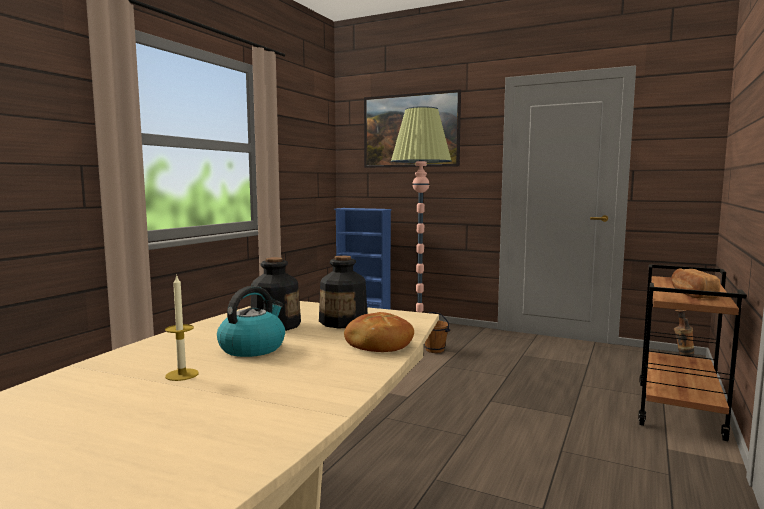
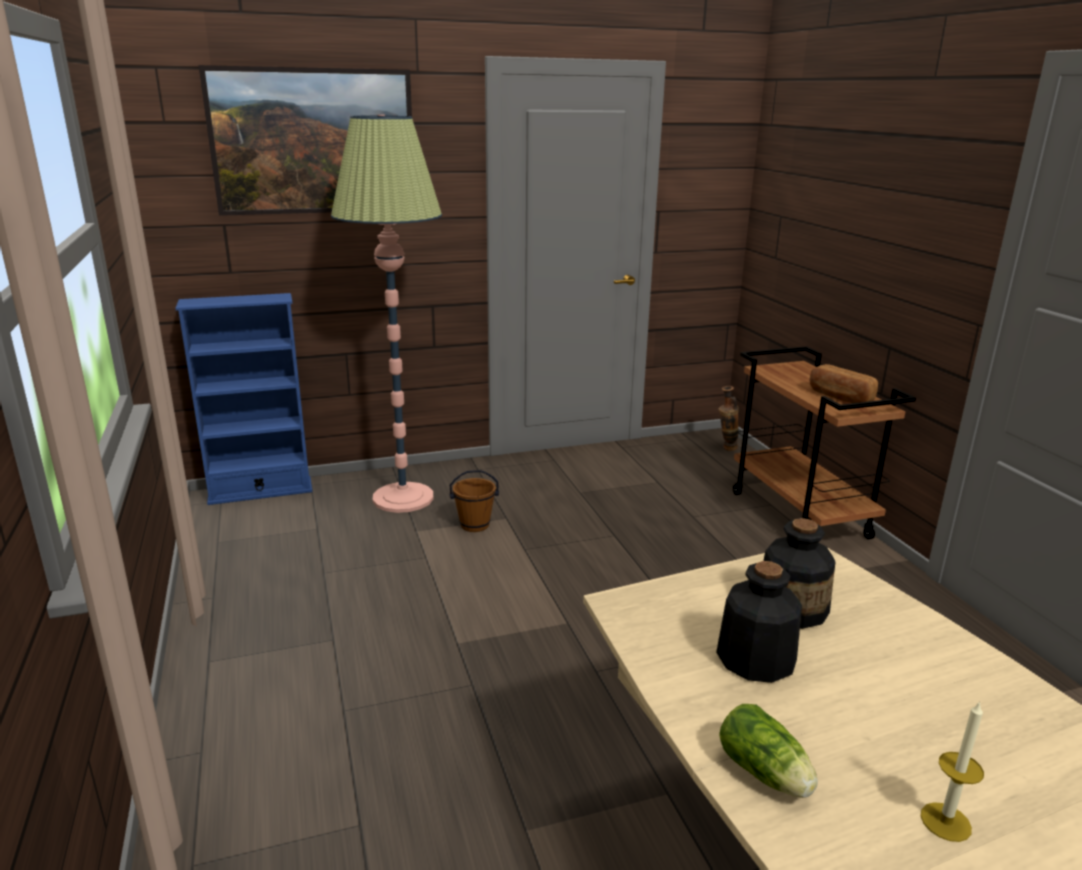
camera: 45 degrees left, 15 degrees up
(173, 342) = (766, 774): none -> lettuce
(253, 348) = (858, 720): kettle -> none
(378, 344) = (918, 634): bread -> none

